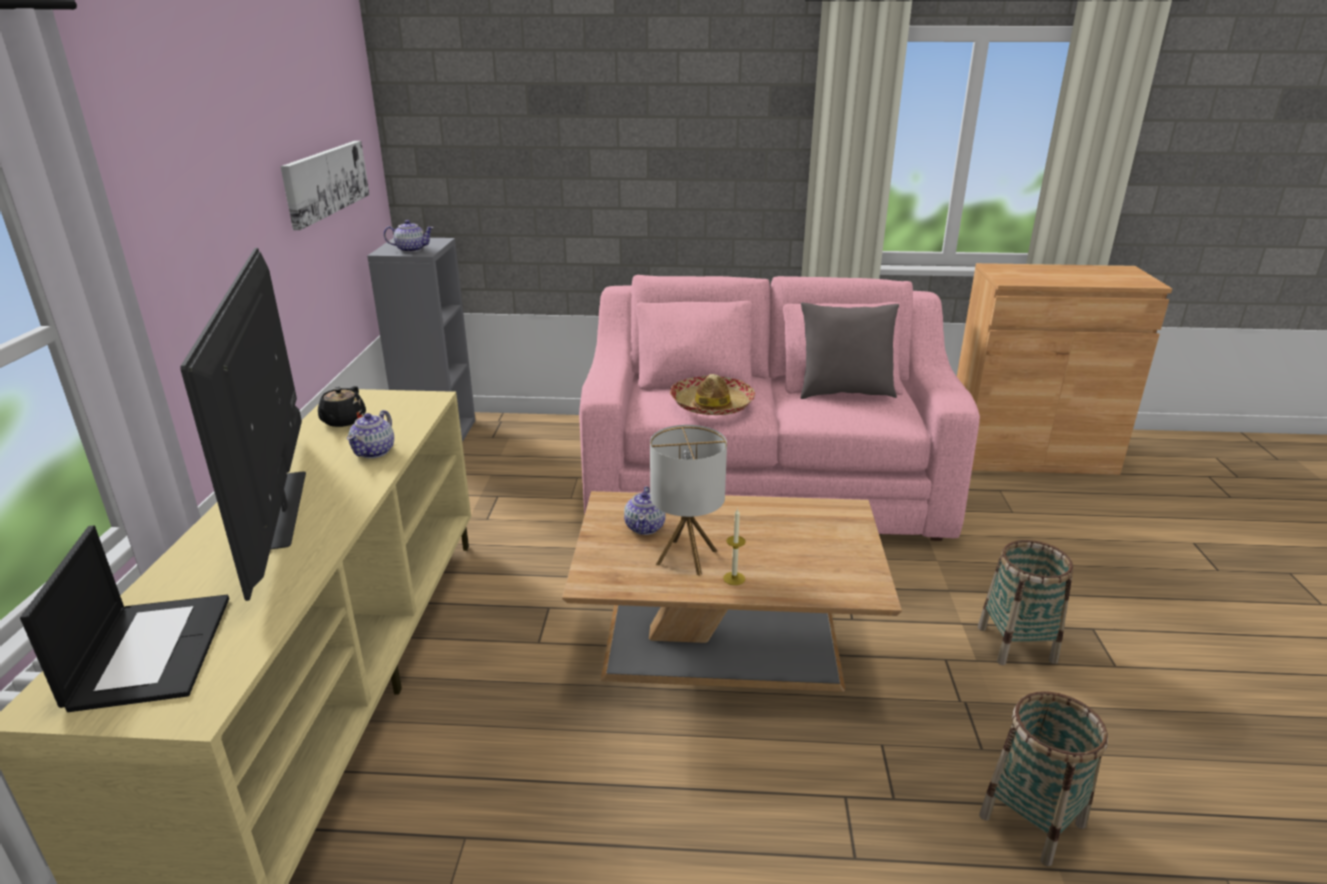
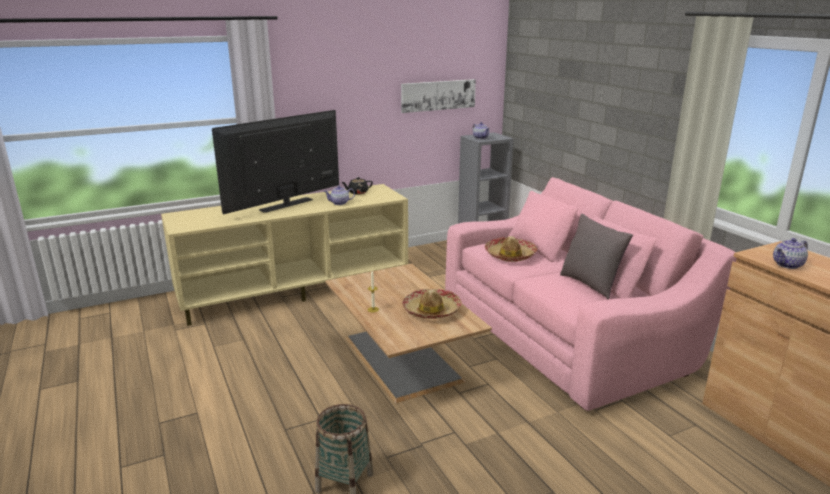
camera: 60 degrees right, 5 degrees down
(150, 650) = (201, 216): laptop -> none
(645, 527) = (394, 281): teapot -> teapot (788, 265)
(687, 557) = (379, 296): table lamp -> none
(781, 527) = (431, 310): none -> hat
(1016, 644) = (497, 458): basket -> none

